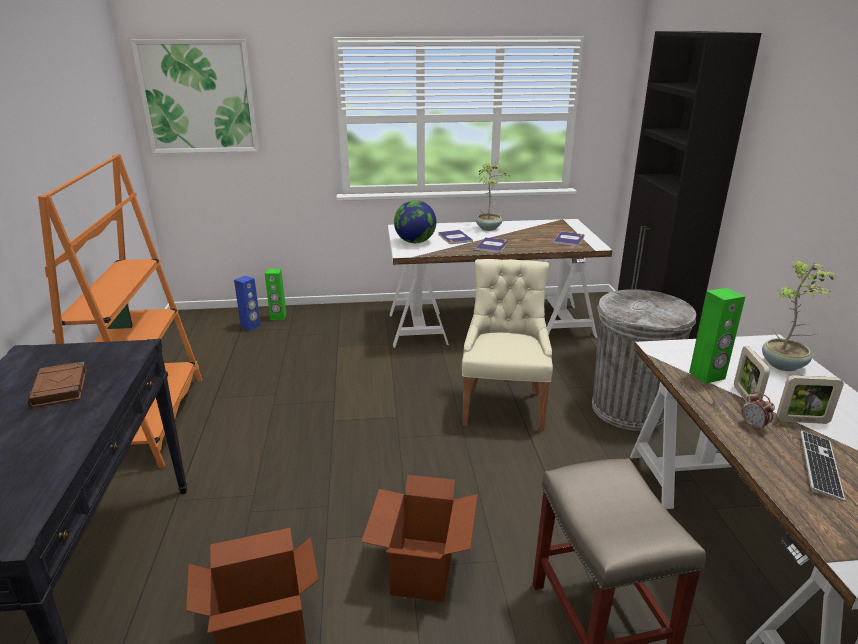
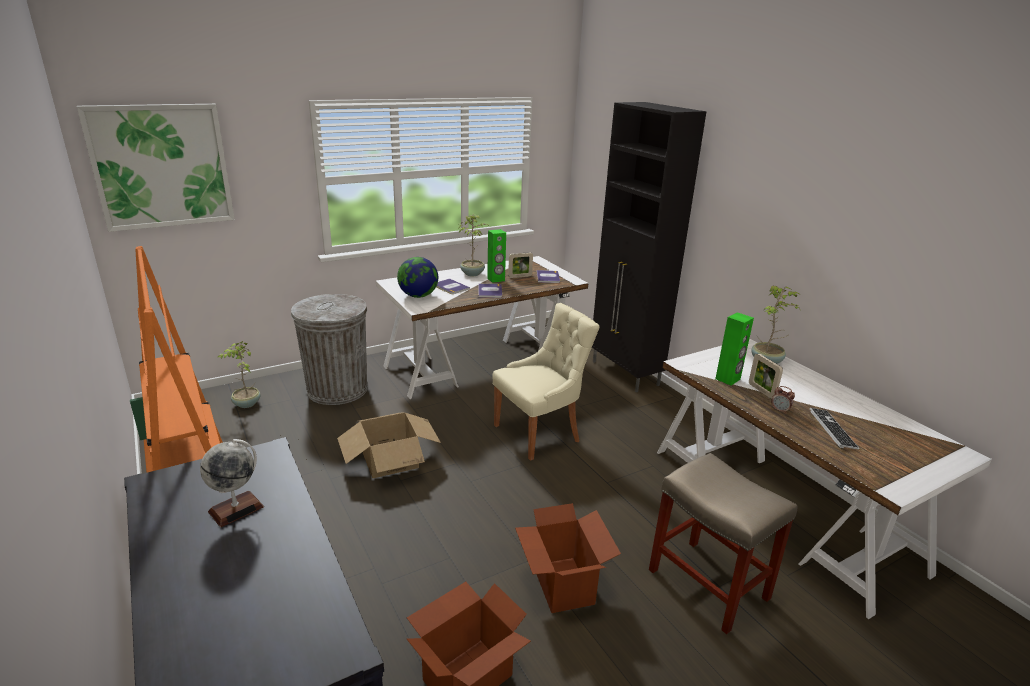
camera: 25 degrees left, 0 degrees up
(60, 389) = (236, 509): brown book -> globe
(251, 326) = (246, 404): blue speaker -> potted plant
(278, 317) = (270, 389): green speaker -> green speaker (496, 279)
(337, 399) = (390, 459): none -> cardboard box
(503, 406) = (540, 433): beige chair -> beige chair turned 75 degrees clockwise
(629, 408) = (634, 414): grey trash can -> grey trash can (337, 389)
(802, 421) = (803, 400): picture frame -> picture frame (520, 276)

